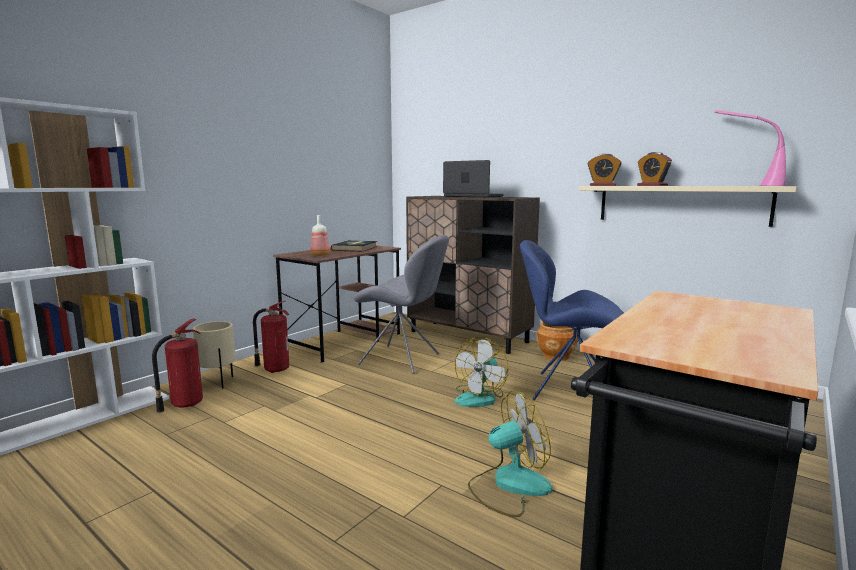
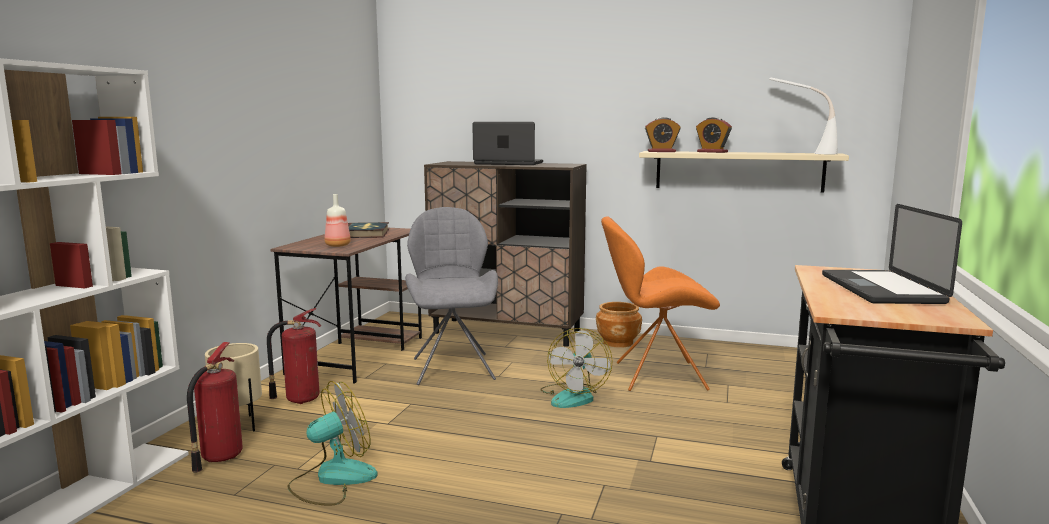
camera: 20 degrees left, 0 degrees up
(402, 360) = (453, 367): grey chair -> grey chair turned 105 degrees counterclockwise
(509, 485) = (666, 472): fan -> fan (332, 479)
(568, 390) = (656, 376): blue chair -> orange chair
(721, 322) = (881, 289): none -> laptop
(743, 185) = (799, 153): pink table lamp -> white table lamp

